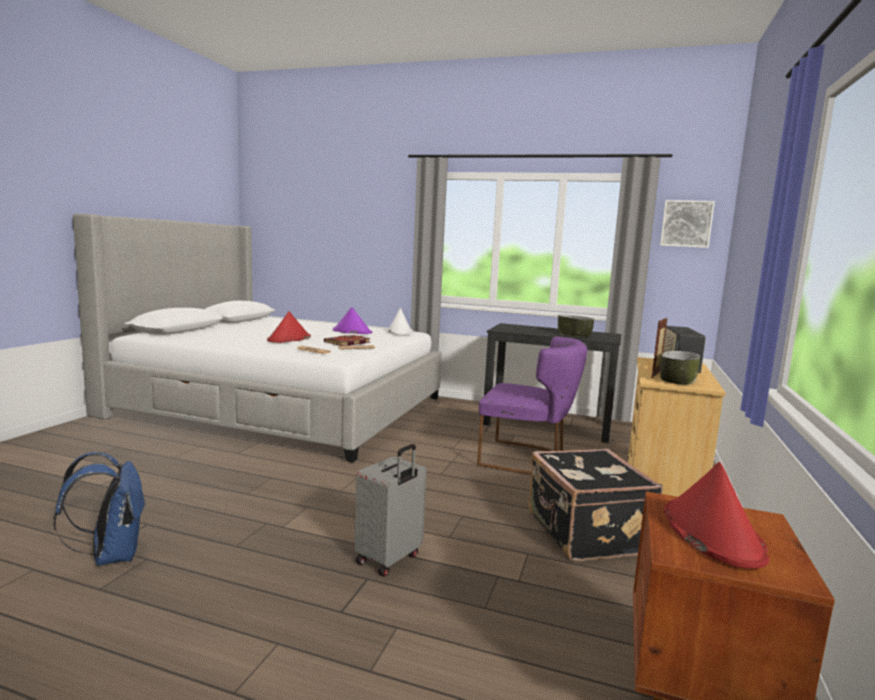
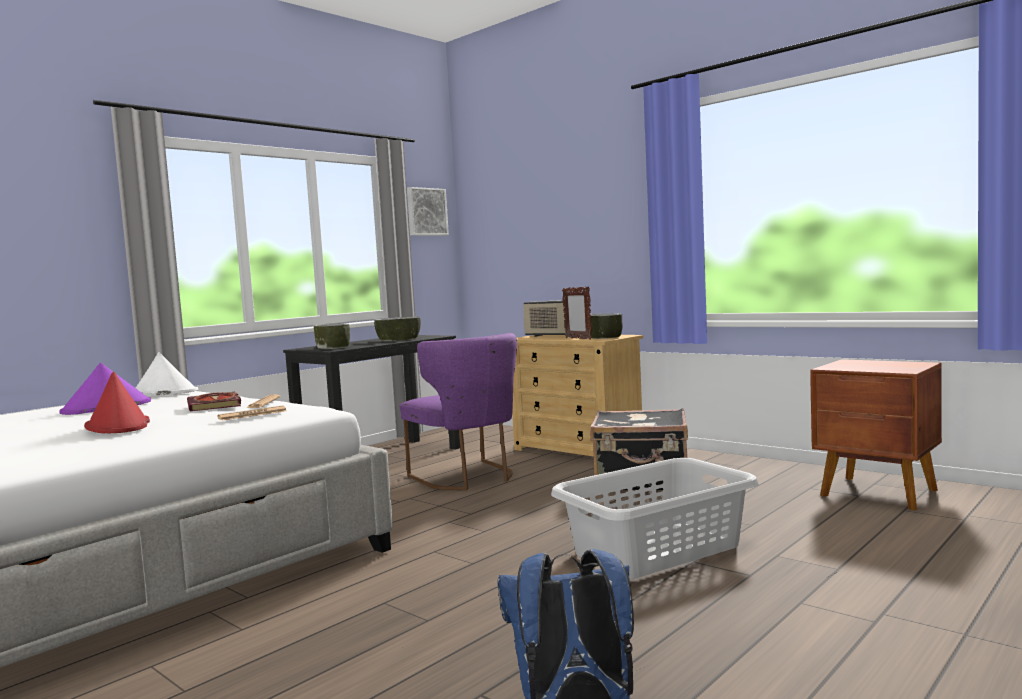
camera: 65 degrees left, 5 degrees down
(389, 559) = (658, 550): grey suitcase -> grey laundry basket
(513, 328) = (333, 347): none -> bowl
(527, 459) = (468, 477): purple chair -> purple chair turned 105 degrees clockwise
(711, 533) = (874, 366): red hat -> none

